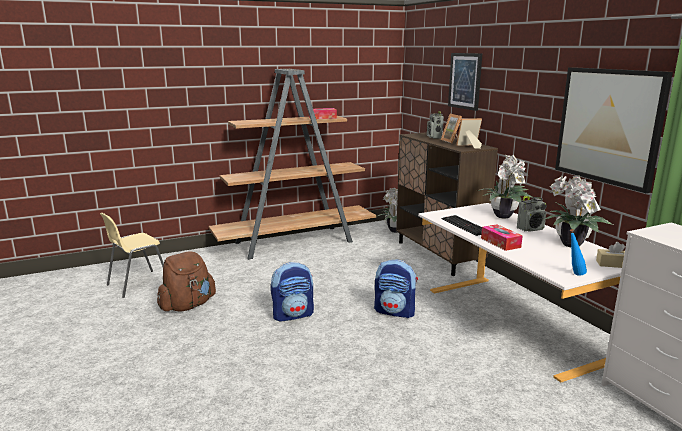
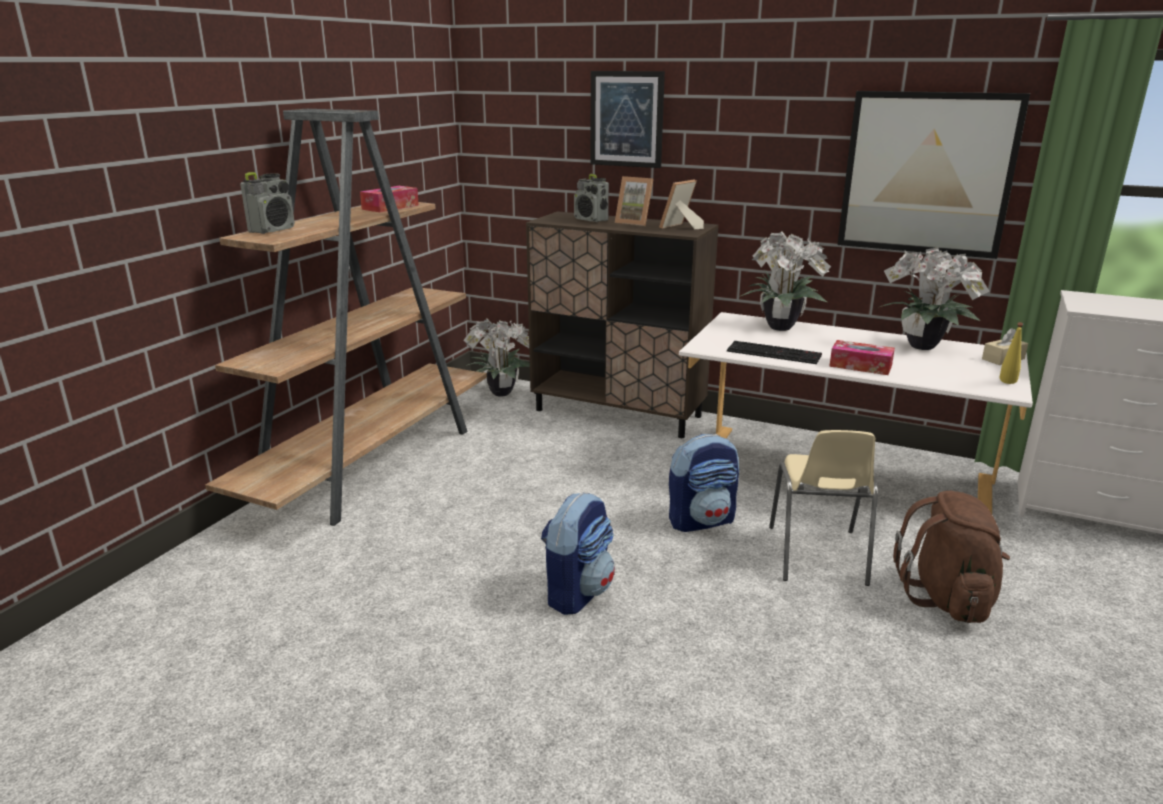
camera: 40 degrees left, 5 degrees up
(138, 284) = (165, 675): beige chair -> beige chair (817, 556)
(188, 306) = (363, 667): brown backpack -> brown backpack (947, 598)
(530, 229) = (844, 337): radio -> radio (272, 230)
(574, 275) = (1007, 384): blue bottle -> yellow bottle

